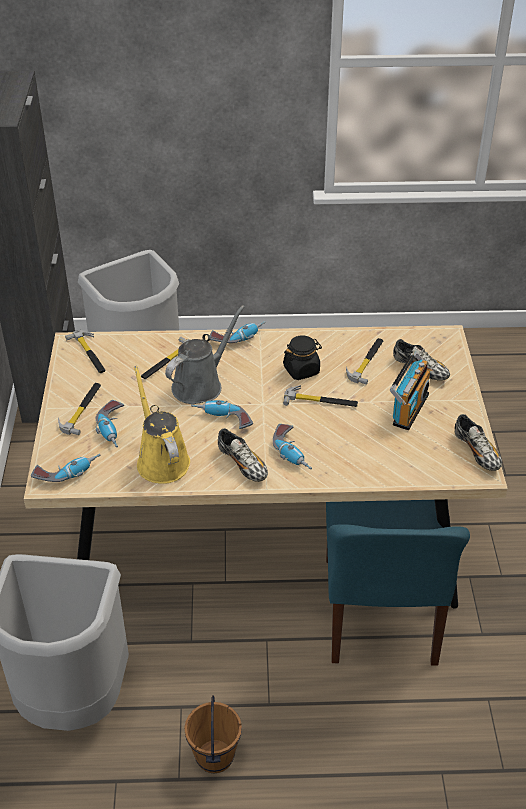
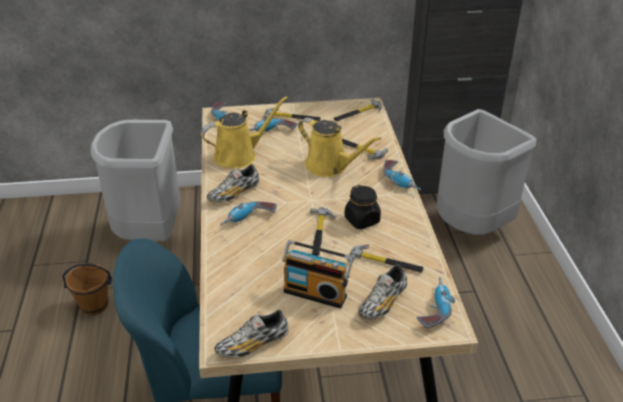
camera: 85 degrees right, 5 degrees down
(200, 385) = (330, 166): grey watering can -> yellow watering can
(222, 420) = (287, 180): power drill -> power drill (434, 308)

